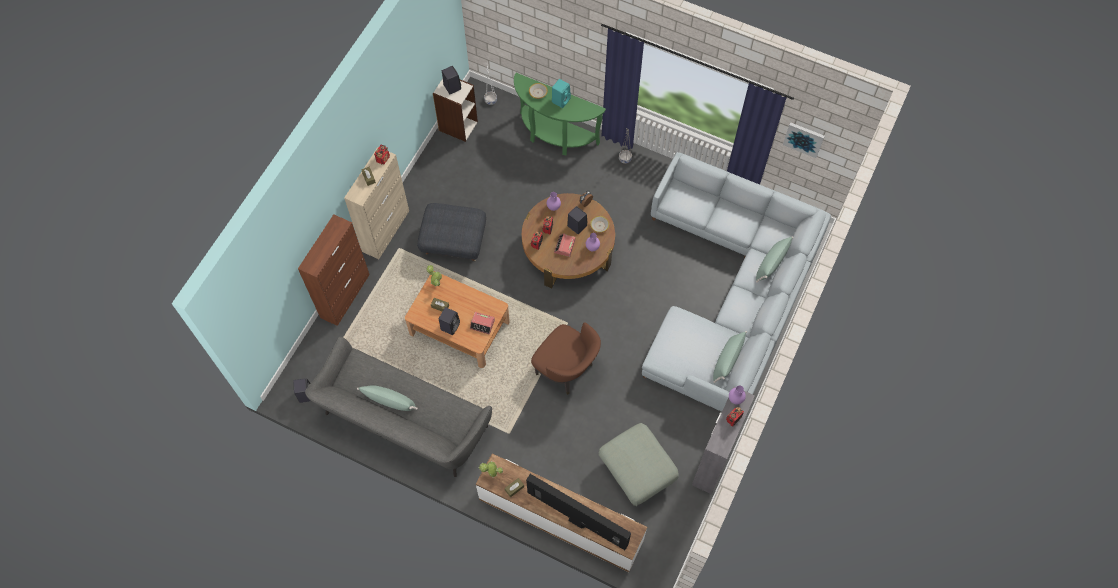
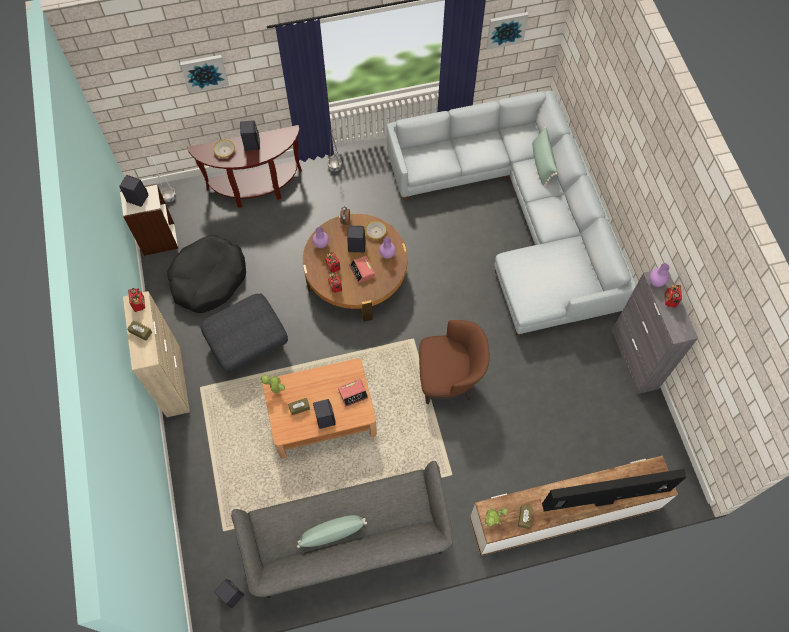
camera: 40 degrees left, 0 degrees up
(345, 295) = (186, 470): brown cabinet -> none
(466, 178) = (208, 279): none -> black dog bed
(550, 28) = (204, 72): none -> picture
(554, 136) = (256, 189): green console table -> brown console table
(561, 100) = (251, 143): turquoise speaker -> black speaker
(637, 471) = (586, 418): grey ottoman -> none
(727, 360) = (582, 266): green pillow -> none

